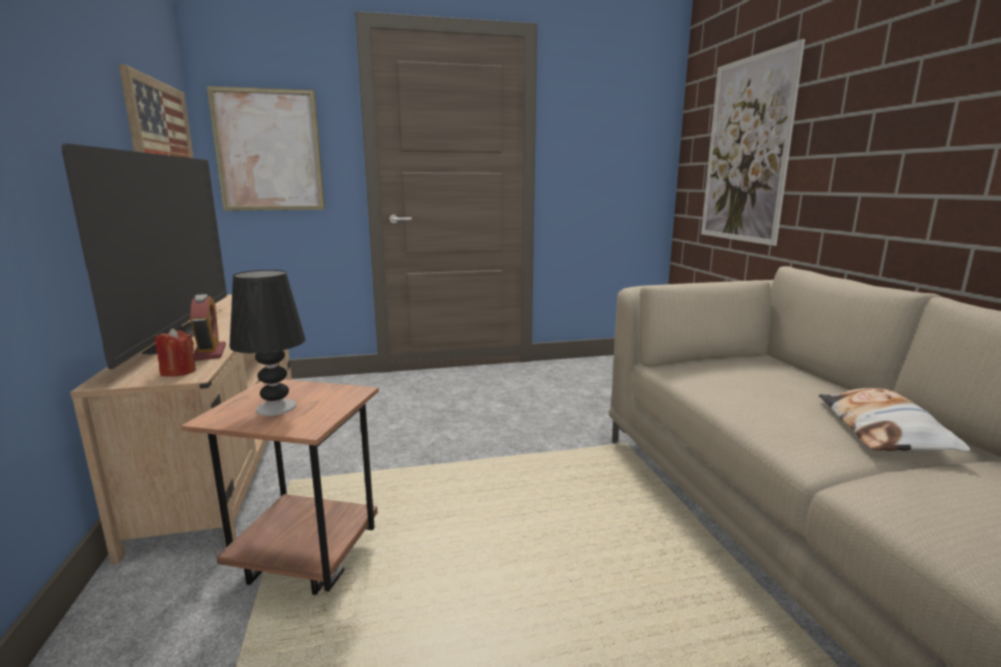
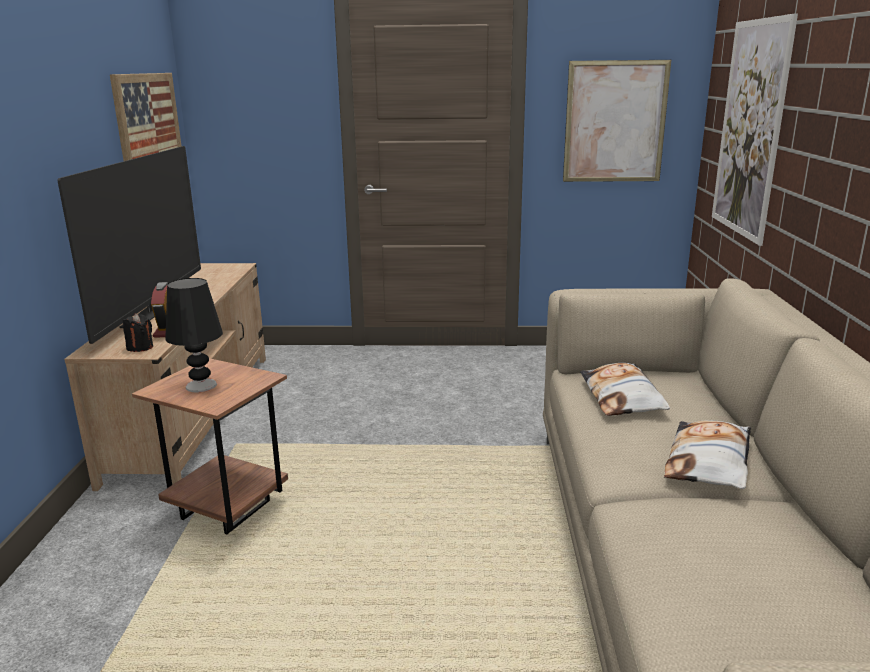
camera: 15 degrees right, 5 degrees up
(178, 372) = (140, 347): red candle -> black candle
(268, 150) = (249, 121): picture -> picture (615, 122)
(734, 380) = (622, 397): none -> pillow

